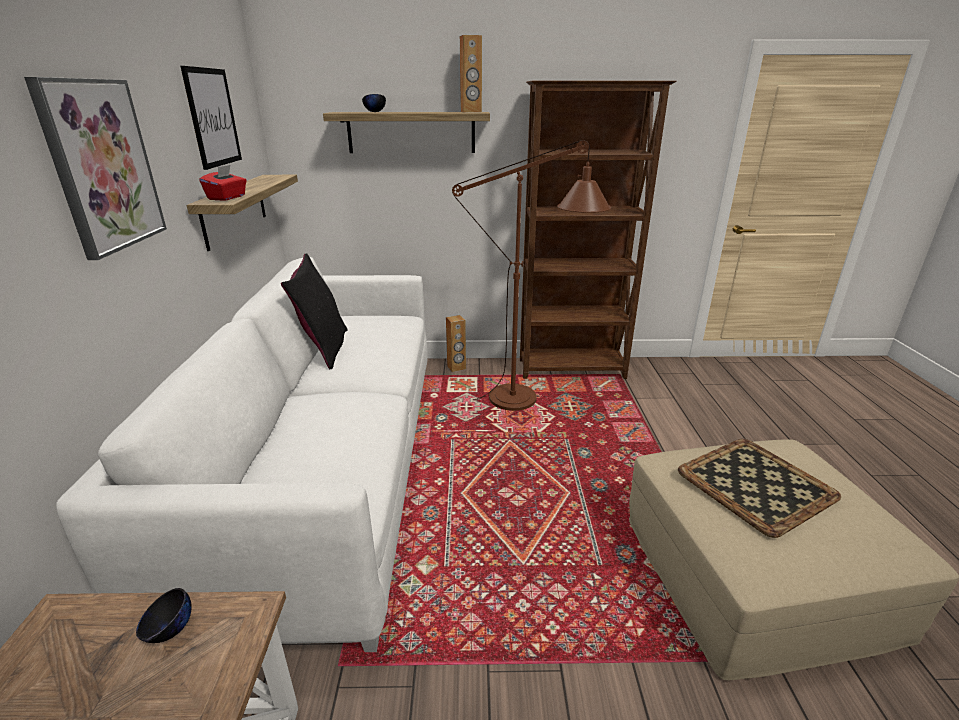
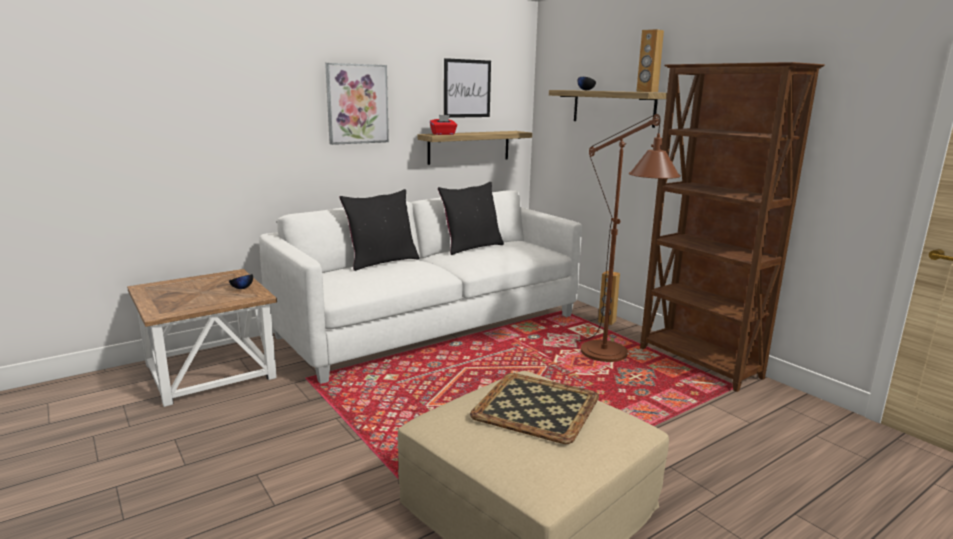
camera: 55 degrees right, 10 degrees down
(279, 426) = (381, 262): none -> black pillow

